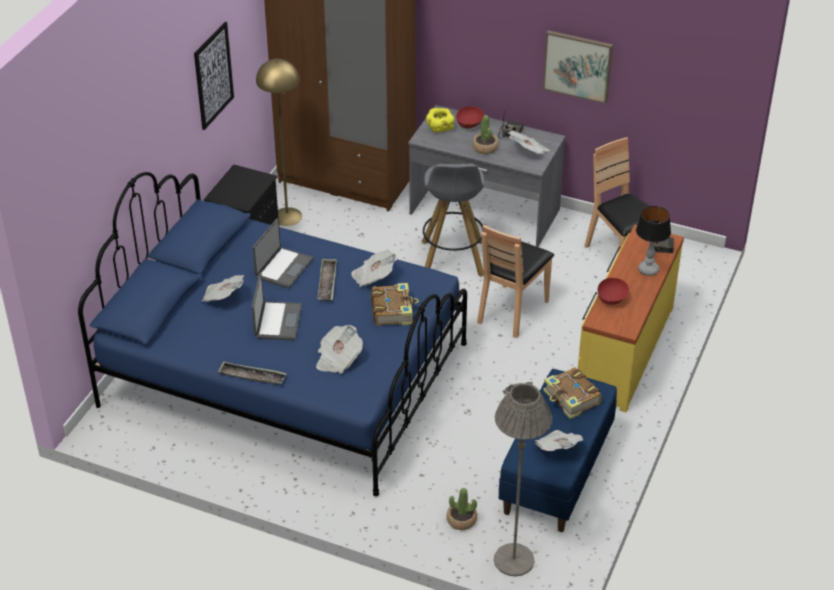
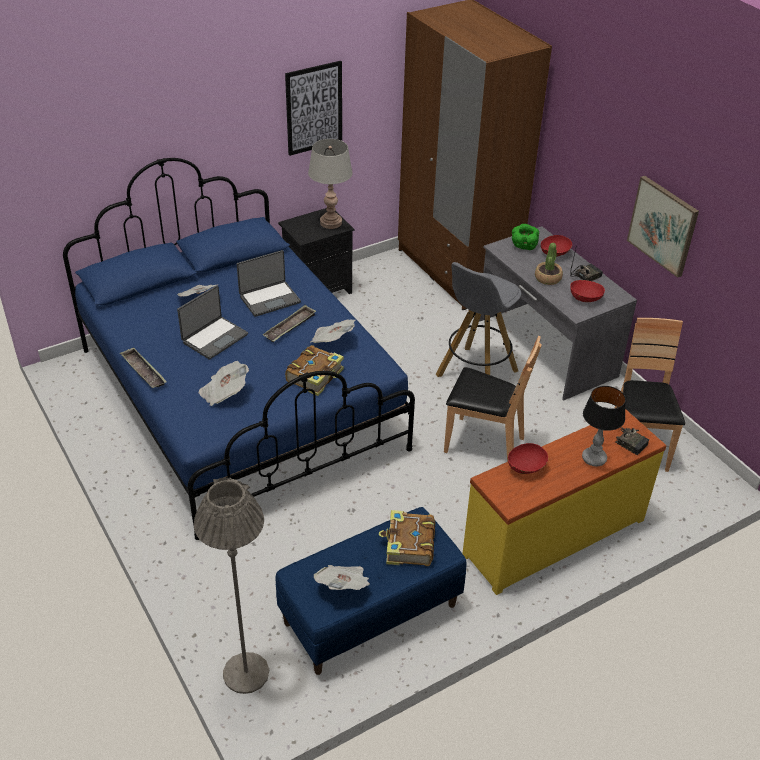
camera: 35 degrees right, 0 degrees up
(251, 179) = (330, 223): none -> grey table lamp
(287, 216) = (376, 278): yellow floor lamp -> none
(439, 129) = (523, 246): yellow bowl -> green bowl
(461, 520) = (242, 605): potted plant -> none
(512, 311) = (483, 443): brown chair -> brown chair turned 135 degrees counterclockwise
(528, 152) = (585, 298): newspaper -> red bowl

